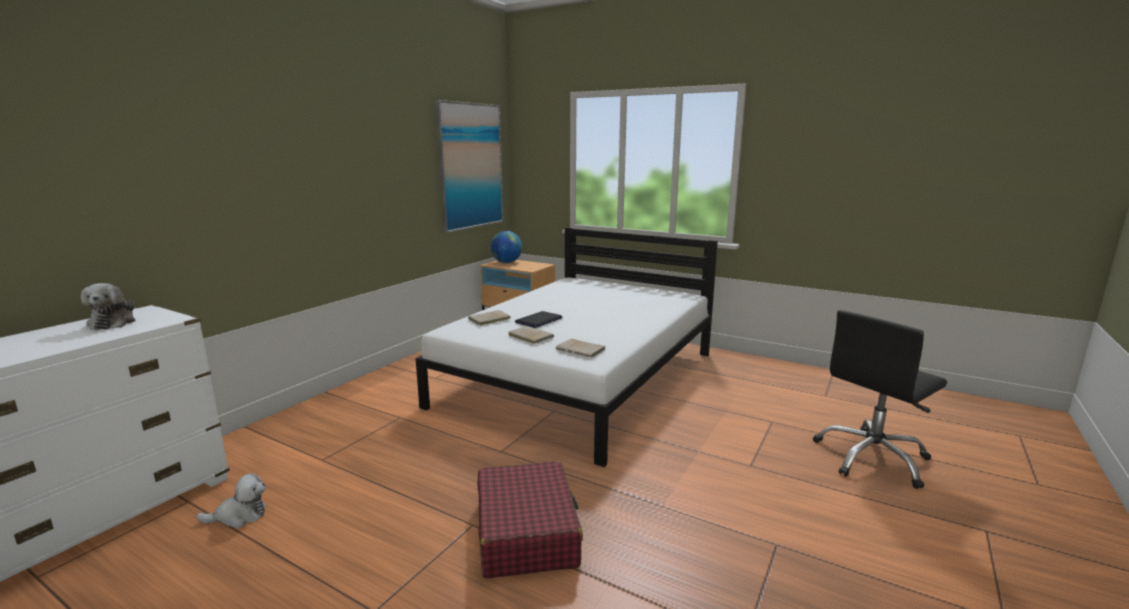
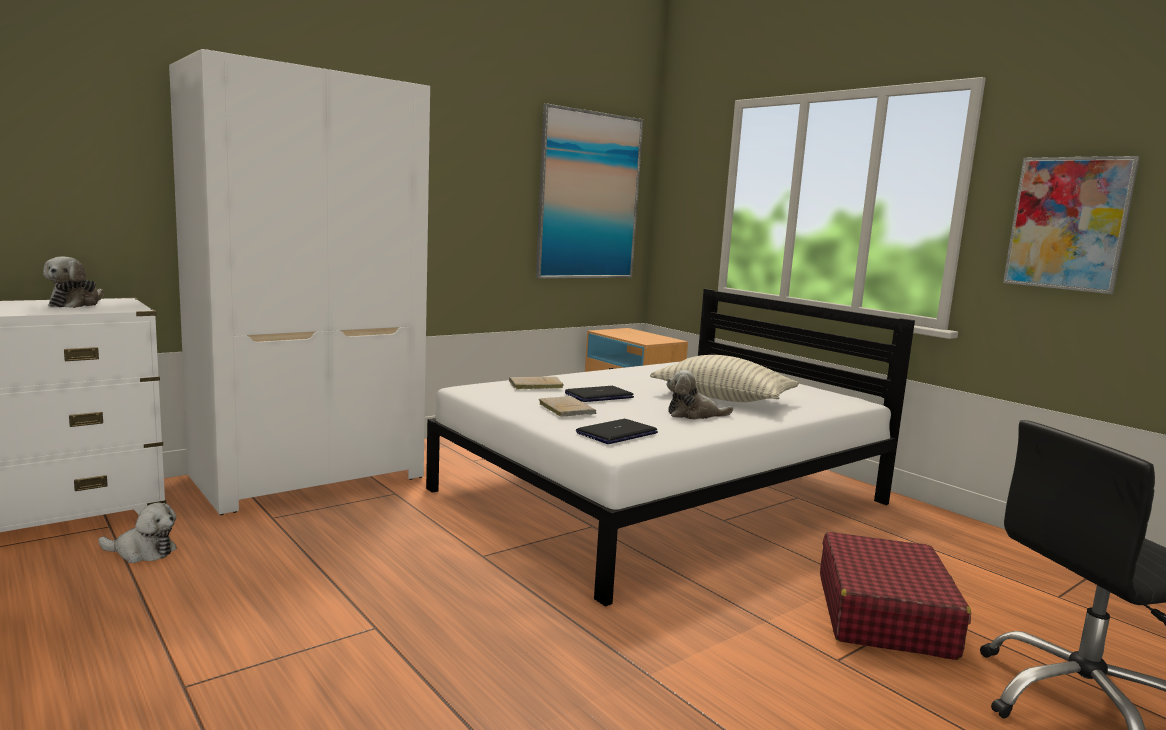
camera: 20 degrees right, 5 degrees down
(321, 417) = (309, 476): none -> white wardrobe
(506, 262) = (624, 332): globe -> none
(526, 532) = (433, 654): red suitcase -> red suitcase (884, 614)
(582, 350) = (616, 433): beige book -> laptop
(610, 325) = (693, 415): none -> plush toy
(615, 308) = (722, 398): none -> pillow
(802, 175) = (1068, 223): none -> picture

